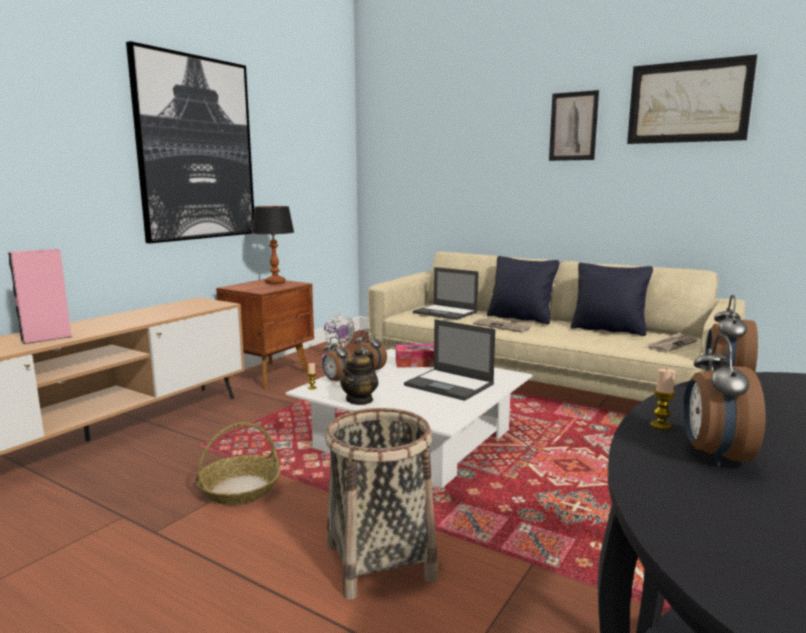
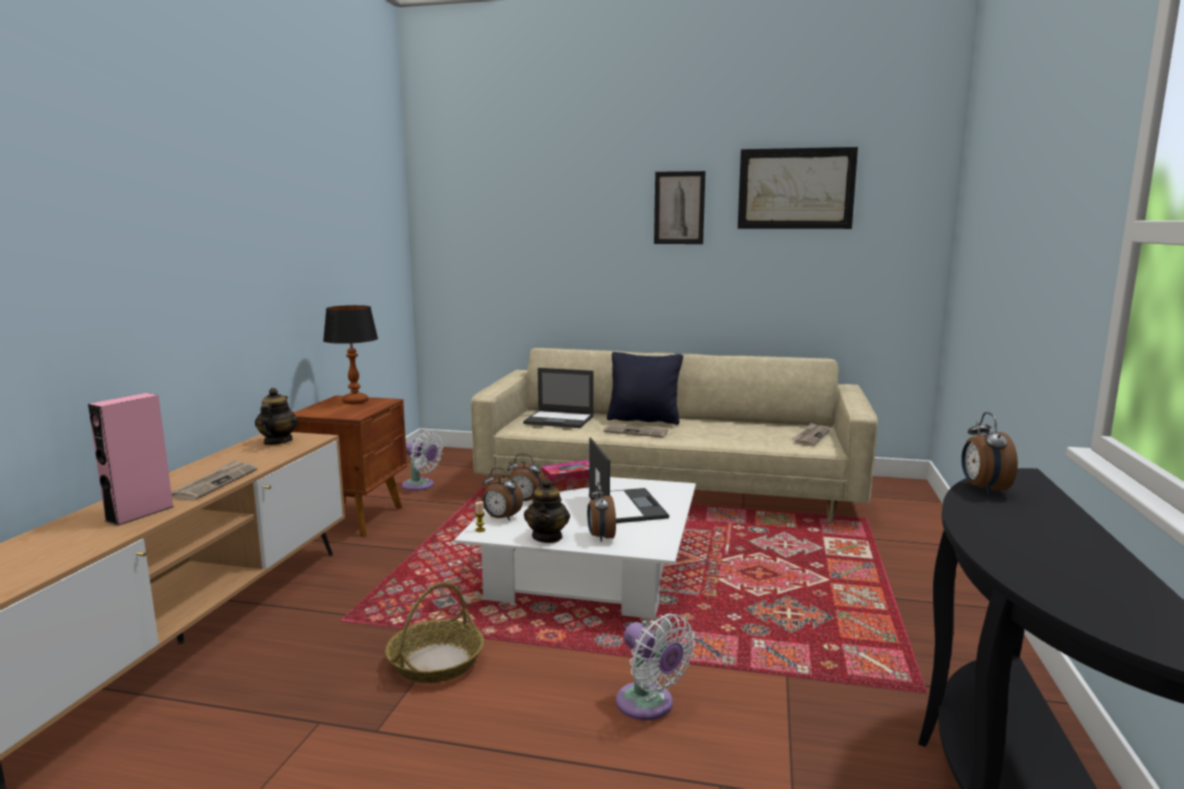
camera: 20 degrees left, 0 degrees up
(118, 325) = (215, 483): none -> newspaper
(193, 304) = (277, 442): none -> teapot
(196, 149) = (255, 240): picture -> none
(380, 561) = (649, 705): basket -> white fan
(450, 385) = (626, 506): laptop -> laptop turned 120 degrees counterclockwise
(608, 330) = (740, 425): black pillow -> none
(660, 425) = (981, 532): candle -> none
(713, 455) = (1041, 551): alarm clock -> alarm clock (600, 537)

